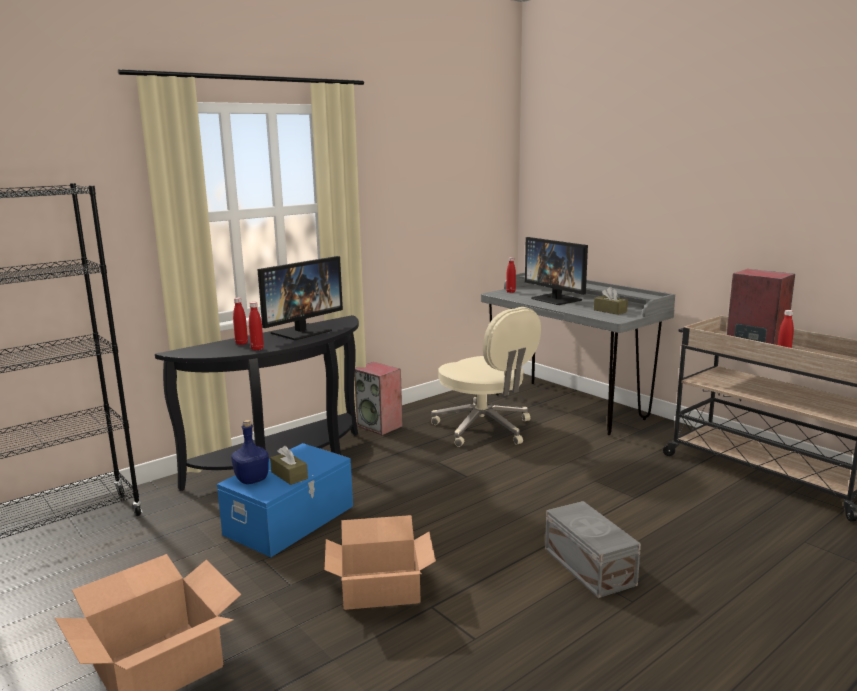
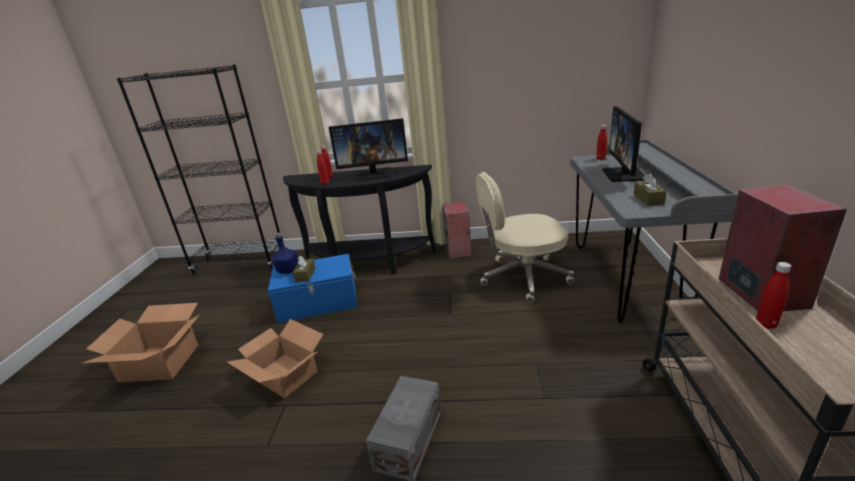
camera: 45 degrees right, 10 degrees up
(485, 428) = (523, 277): beige office chair -> beige office chair turned 75 degrees clockwise

